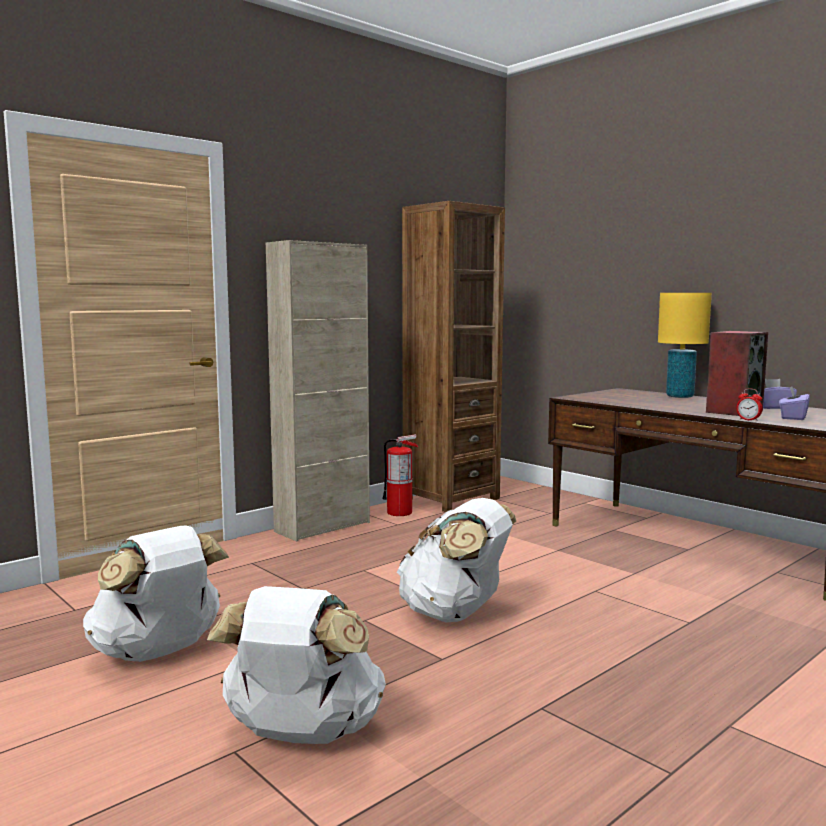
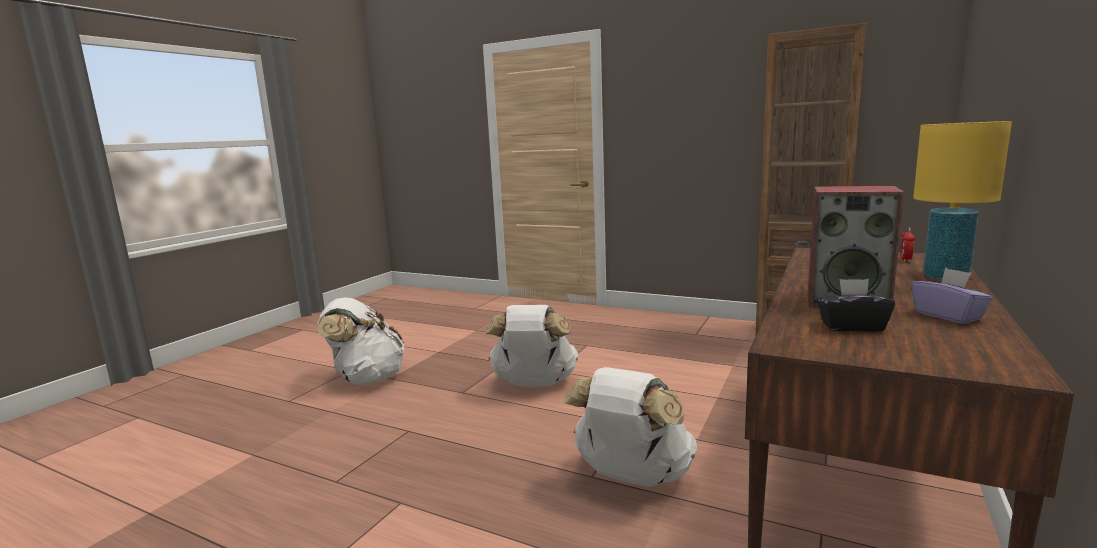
camera: 70 degrees right, 5 degrees up
(158, 652) = (438, 333): white backpack -> white backpack (631, 477)
(323, 527) = (655, 318): beige cabinet -> none
(400, 512) = (726, 329): fire extinguisher -> none
(748, 420) = (776, 309): alarm clock -> alarm clock (905, 260)
(793, 417) = (851, 326): purple tissue box -> black tissue box

